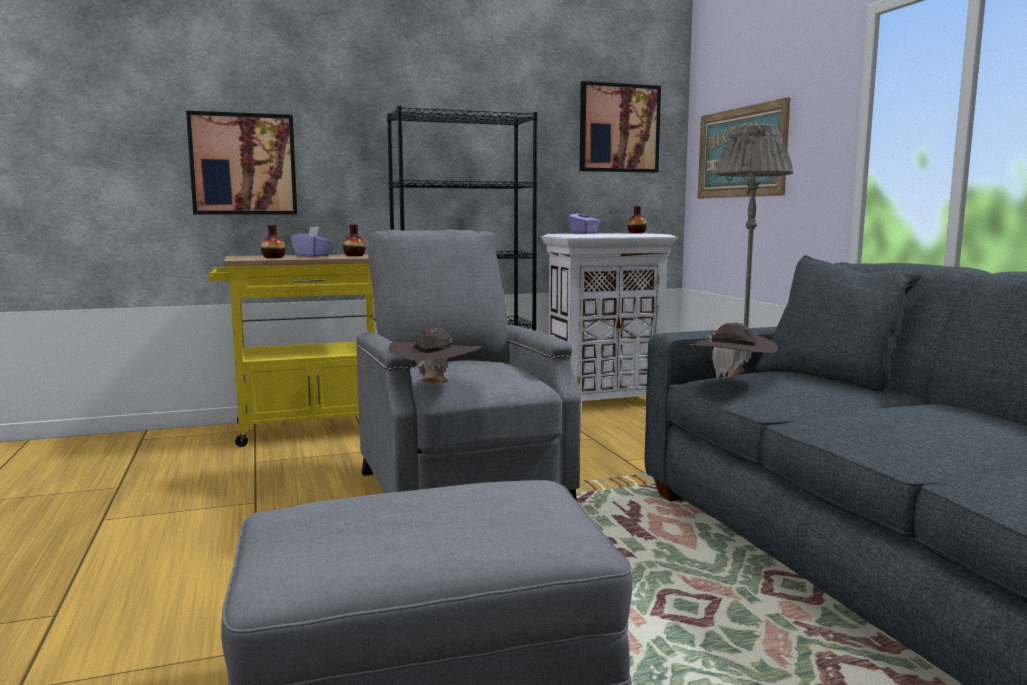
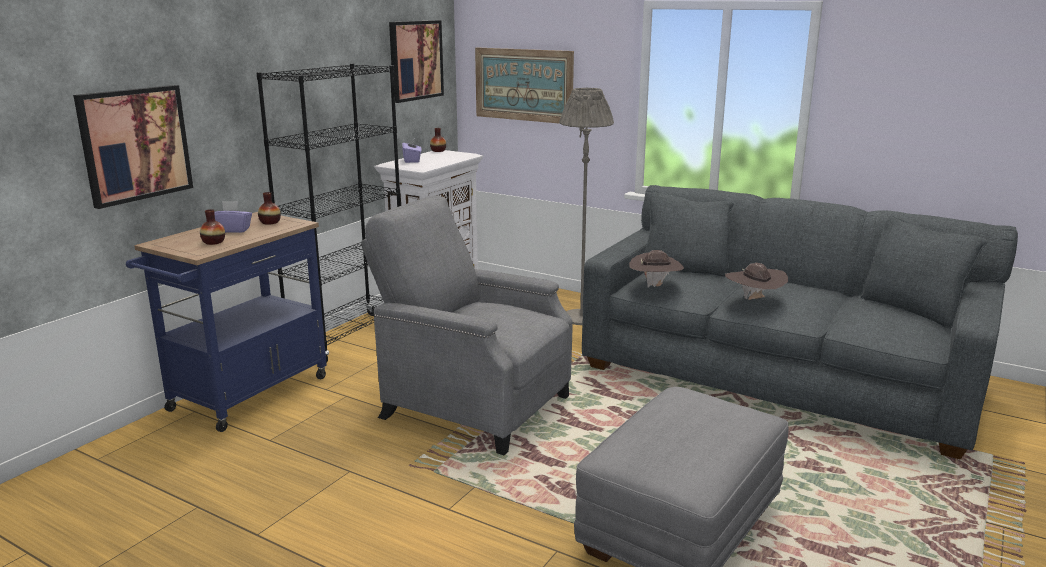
camera: 40 degrees left, 10 degrees up
(306, 429) = (245, 395): yellow cart -> blue cart
(435, 385) = (509, 339): brown hat -> brown hat (754, 301)

